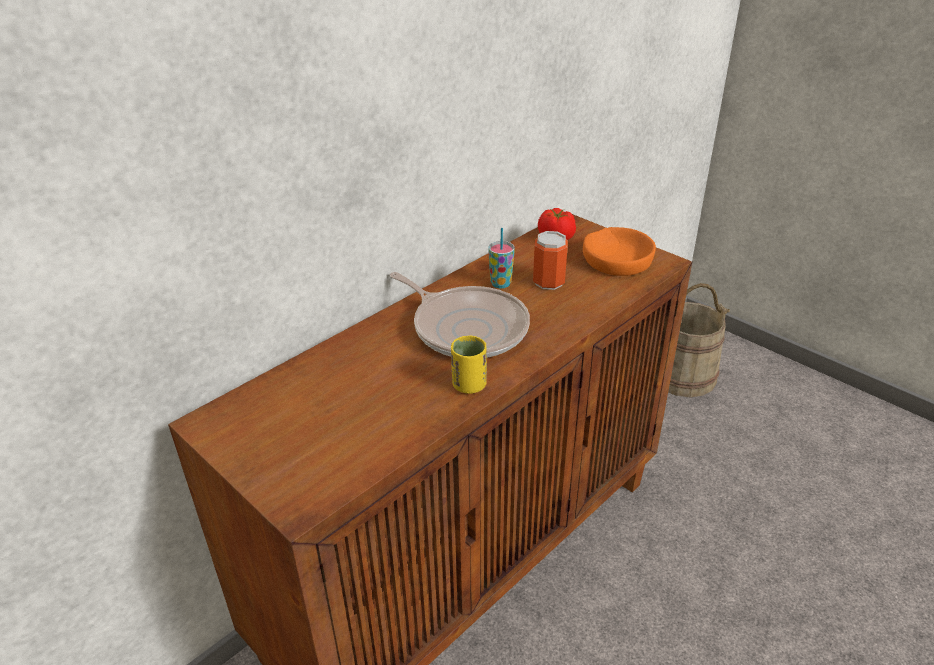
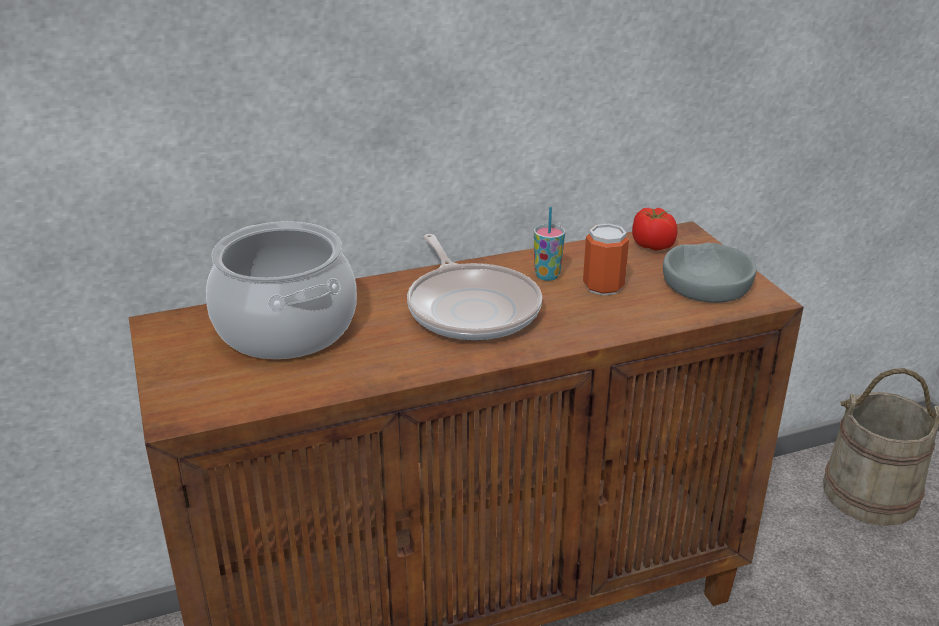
camera: 25 degrees right, 5 degrees down
(327, 391) = (285, 328): none -> cooking pot
(469, 385) = (425, 361): yellow cup -> none
(617, 260) = (706, 283): orange bowl -> grey bowl

